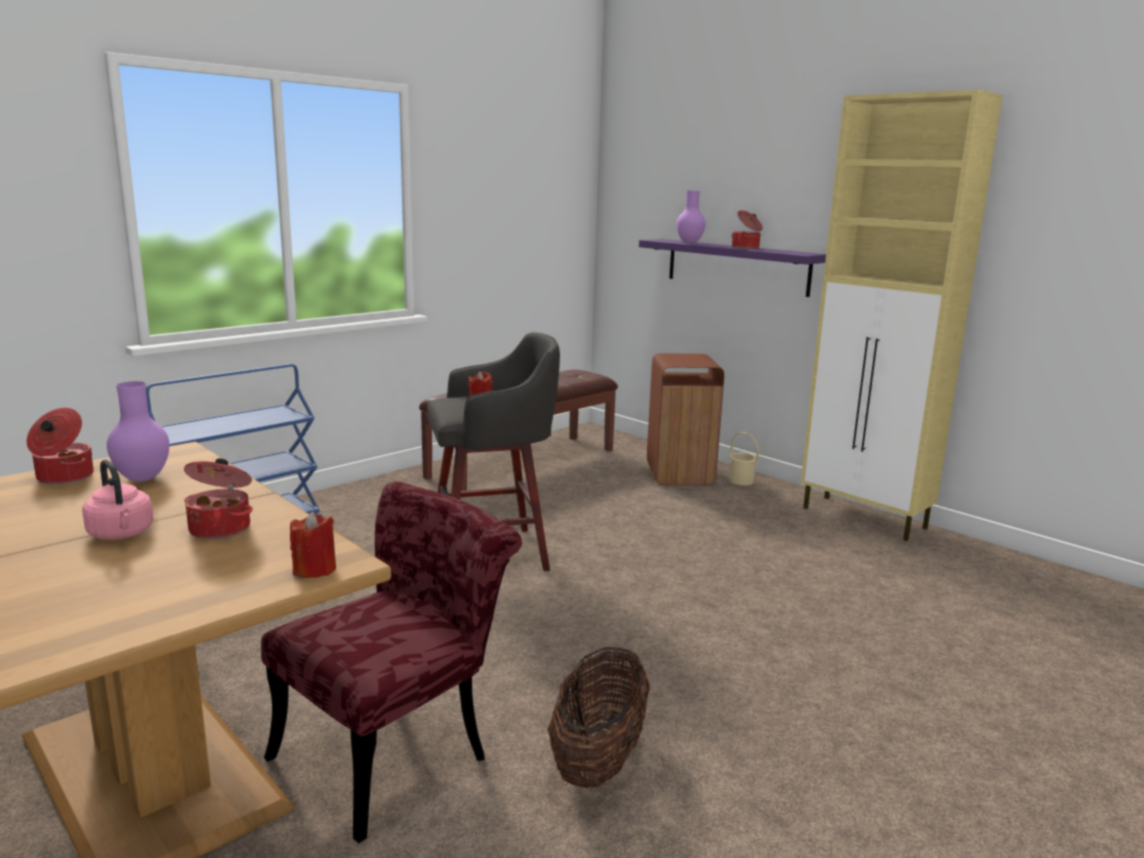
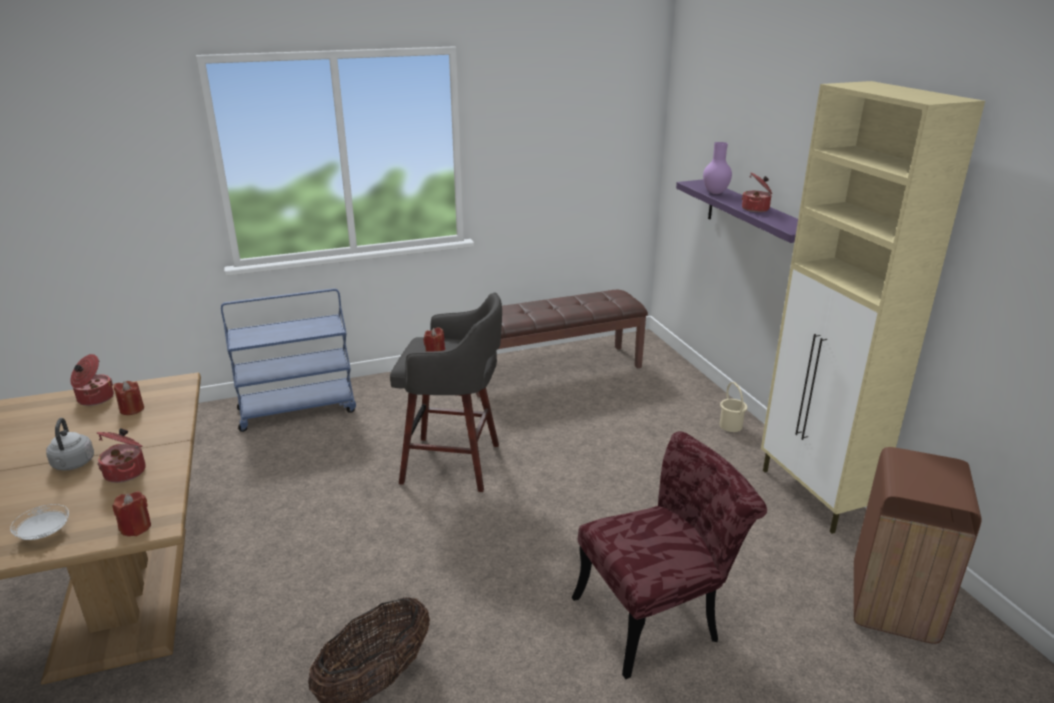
camera: 25 degrees right, 10 degrees up
(122, 534) = (73, 464): pink kettle -> grey kettle
(142, 479) = (132, 409): purple vase -> red candle
(175, 597) = (45, 533): none -> white plate
(397, 749) = (260, 627): red chair -> red chair (658, 615)
(680, 474) = (679, 407): brown trash can -> brown trash can (894, 604)

